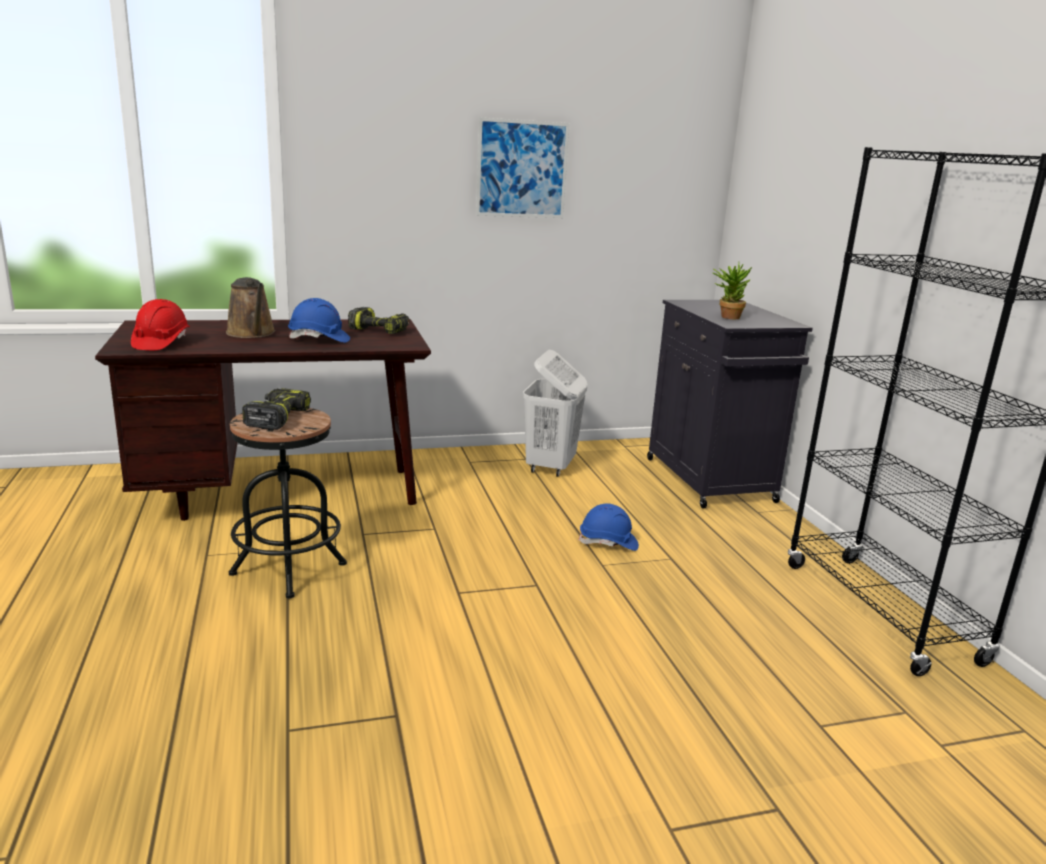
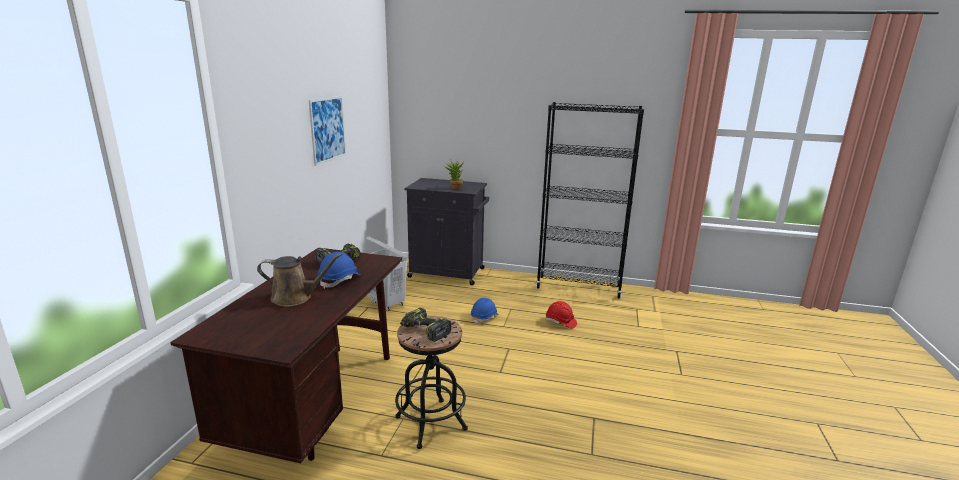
camera: 60 degrees left, 0 degrees up
(161, 343) = (282, 333): red hard hat -> red hard hat (560, 322)

